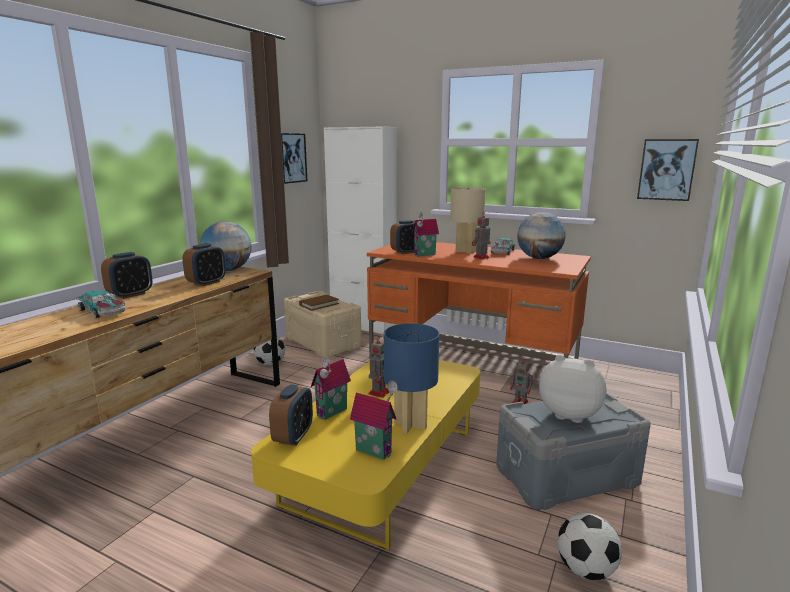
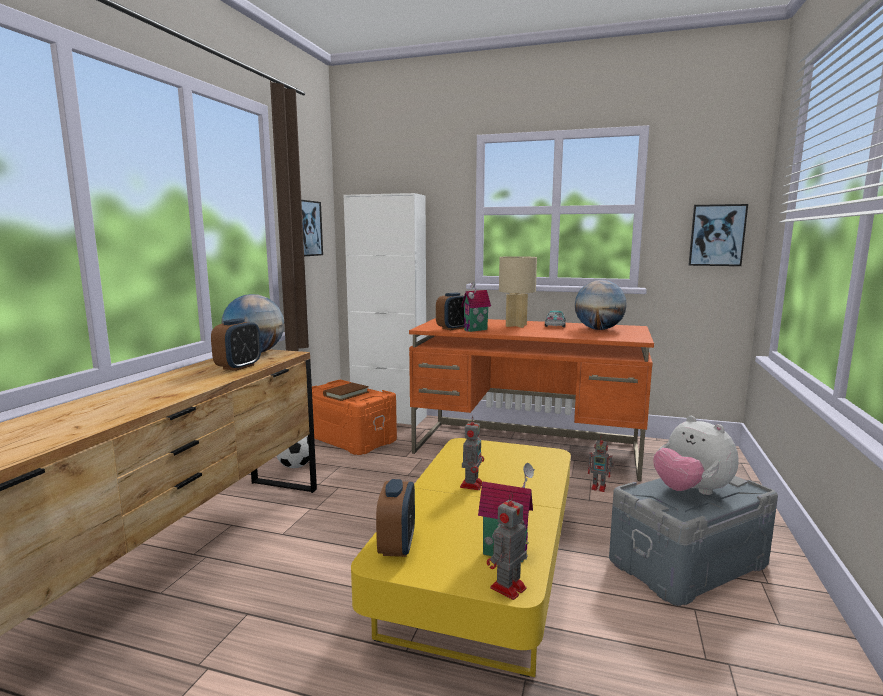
camera: 10 degrees left, 5 degrees down
(102, 311) = (121, 403): toy car -> none
(130, 295) = (147, 383): alarm clock -> none
(322, 342) = (349, 438): beige storage box -> orange storage box
(333, 413) = (430, 513): toy house -> none
(410, 424) = (529, 518): blue table lamp -> none
(480, 257) = (538, 330): toy robot -> toy robot (507, 589)
(569, 414) = (691, 491): plush toy -> plush toy turned 135 degrees counterclockwise
(585, 570) = (765, 670): football -> none

